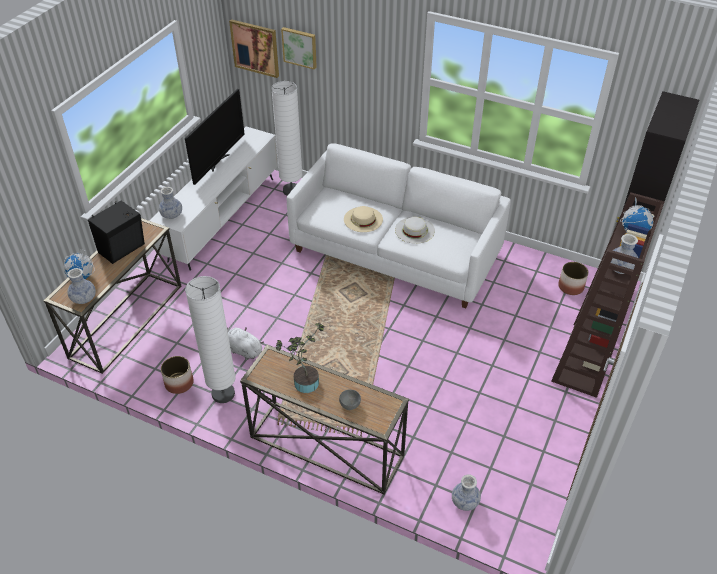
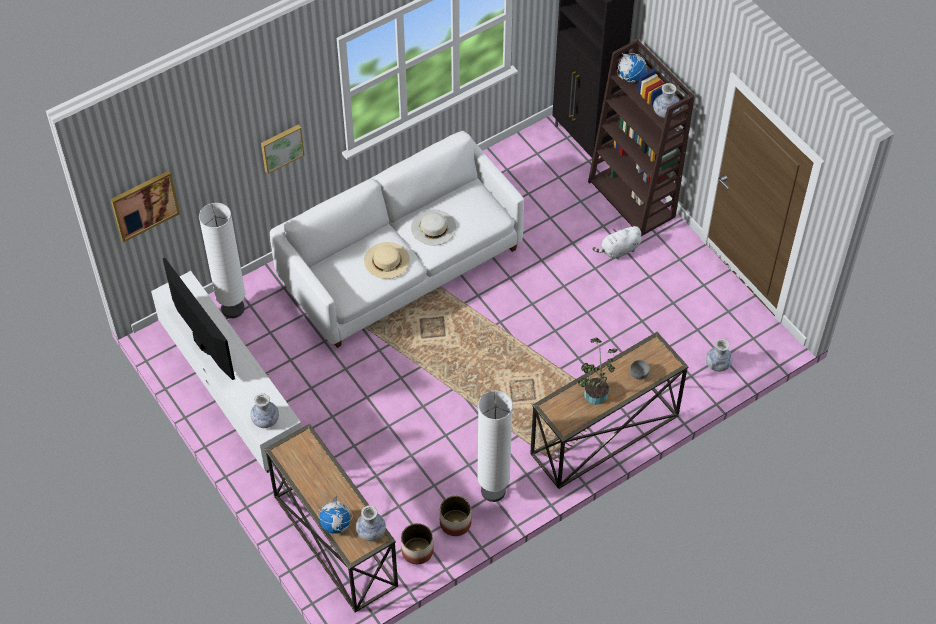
camera: 60 degrees left, 10 degrees up
(123, 249) = (316, 474): black speaker -> none
(243, 350) = (447, 452): white plush toy -> white plush toy (619, 250)
(300, 47) = (201, 165): picture -> picture (281, 147)
(571, 287) = (544, 156): planter -> planter (418, 550)

